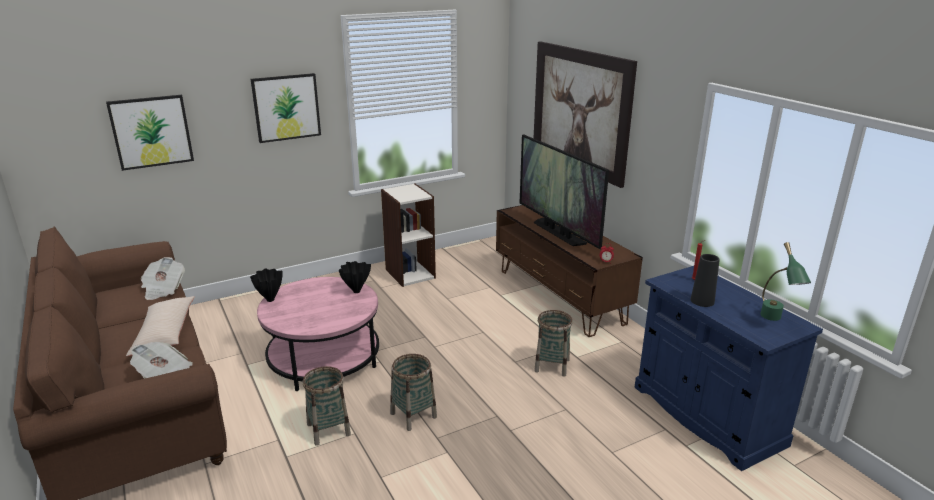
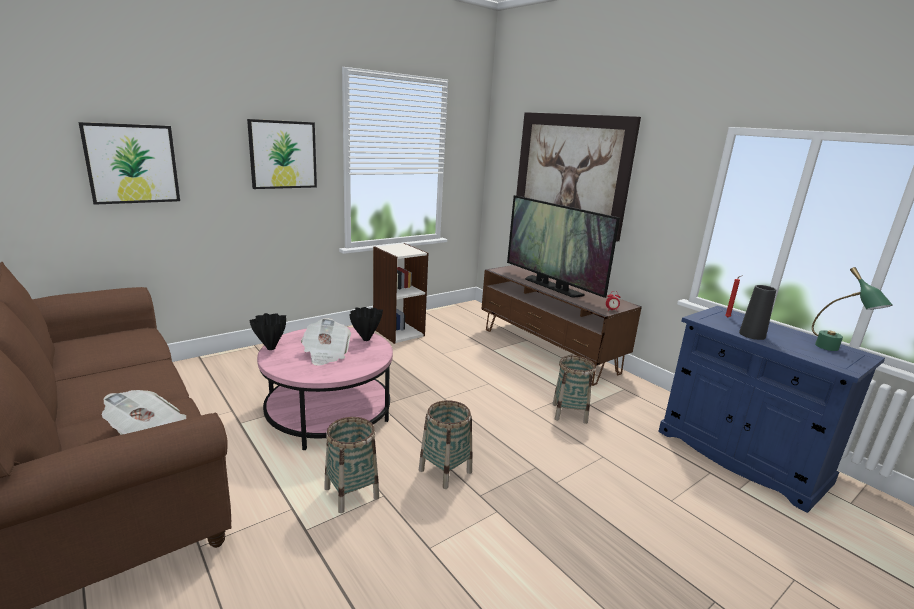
camera: 10 degrees left, 5 degrees down
(163, 289) = (140, 338): newspaper -> newspaper (326, 354)
(164, 334) = (145, 385): beige pillow -> none

